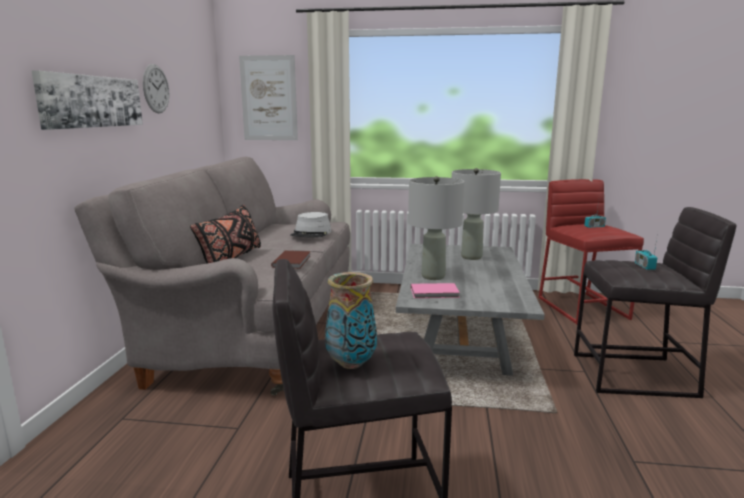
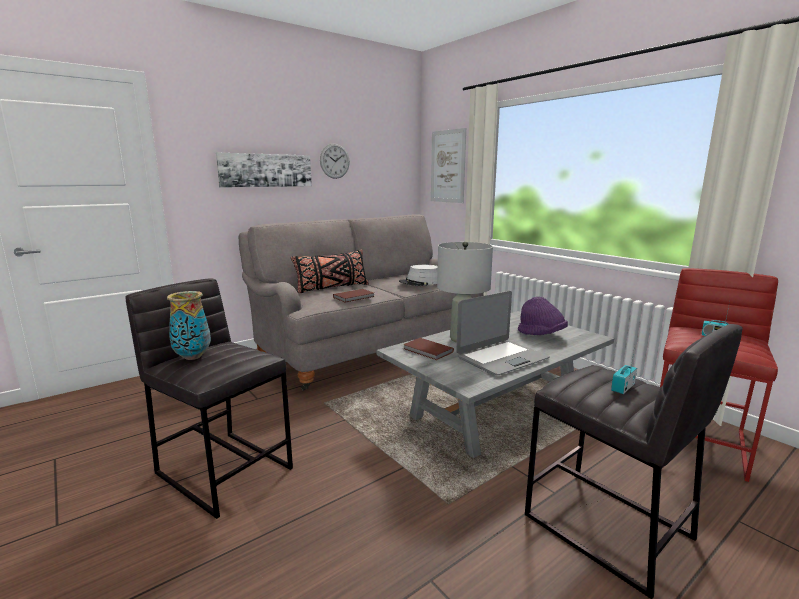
camera: 45 degrees right, 0 degrees up
(435, 293) = (427, 351): pink book -> brown book
(471, 257) = (541, 335): grey table lamp -> purple hat
(492, 281) = (501, 358): none -> laptop

